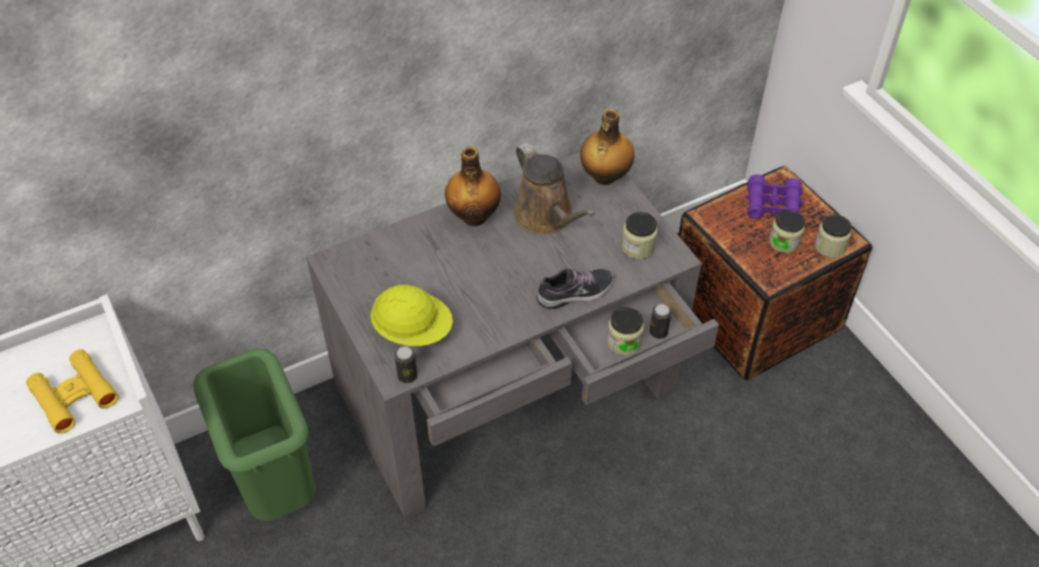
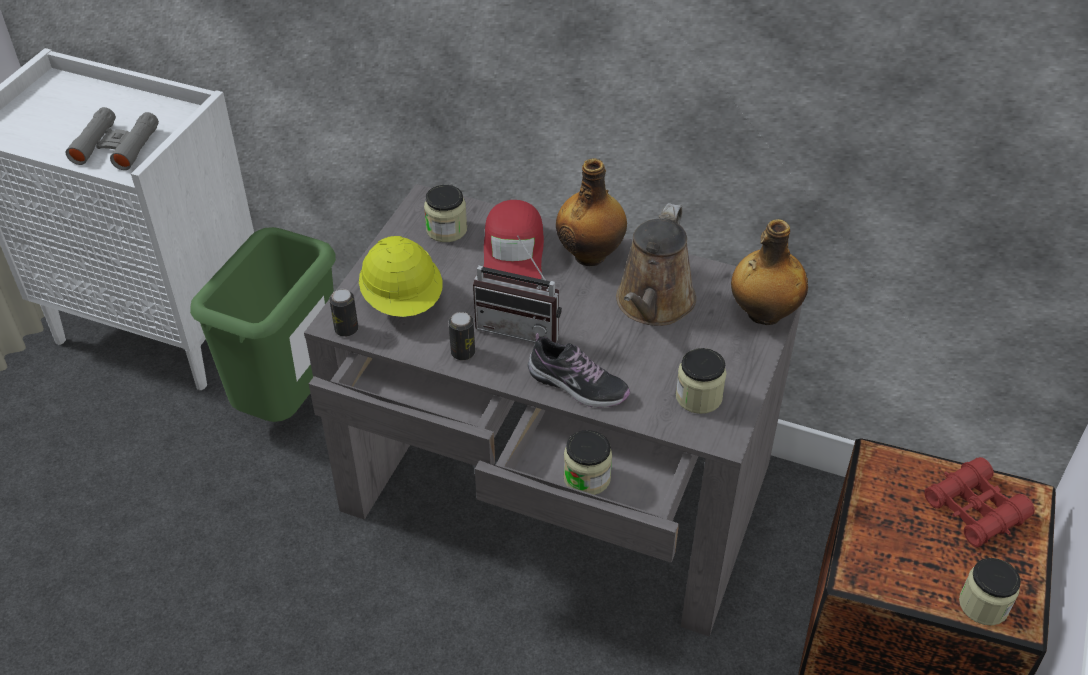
camera: 50 degrees right, 5 degrees down
(74, 395) = (116, 146): yellow binoculars -> grey binoculars
(431, 249) = (514, 252): none -> red cap
(499, 287) = (521, 326): none -> radio
(658, 332) = (631, 499): can -> can (463, 353)
(772, 205) = (974, 510): purple binoculars -> red binoculars
(784, 242) = (932, 554): jar -> jar (446, 230)

